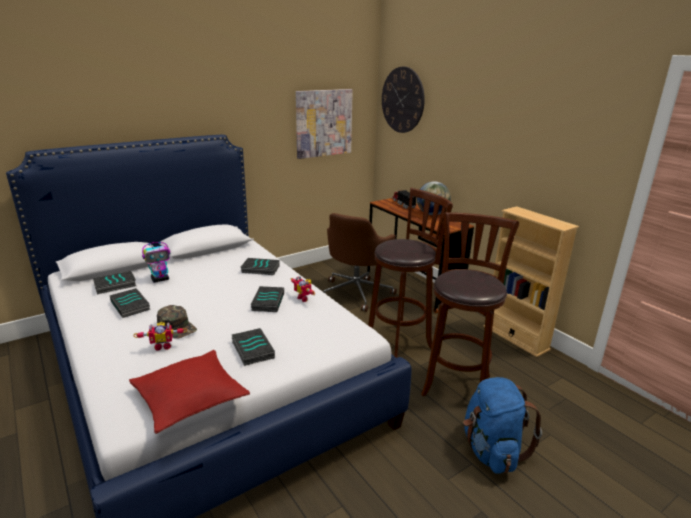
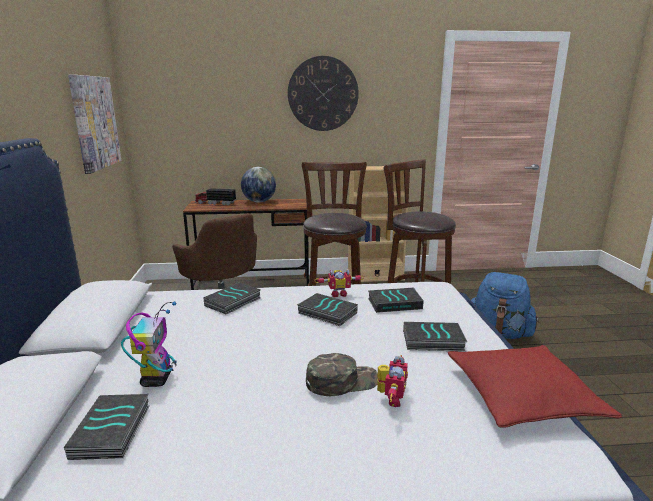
camera: 60 degrees left, 5 degrees down
(131, 306) = (225, 418): book -> book (395, 303)
(402, 100) = (171, 89): wall clock -> wall clock (323, 94)

